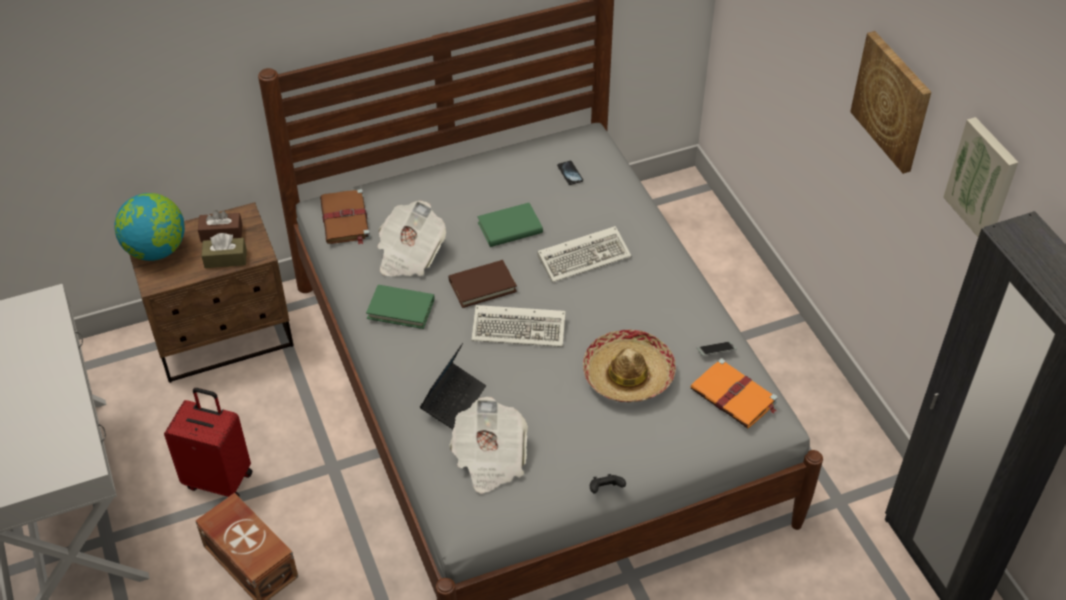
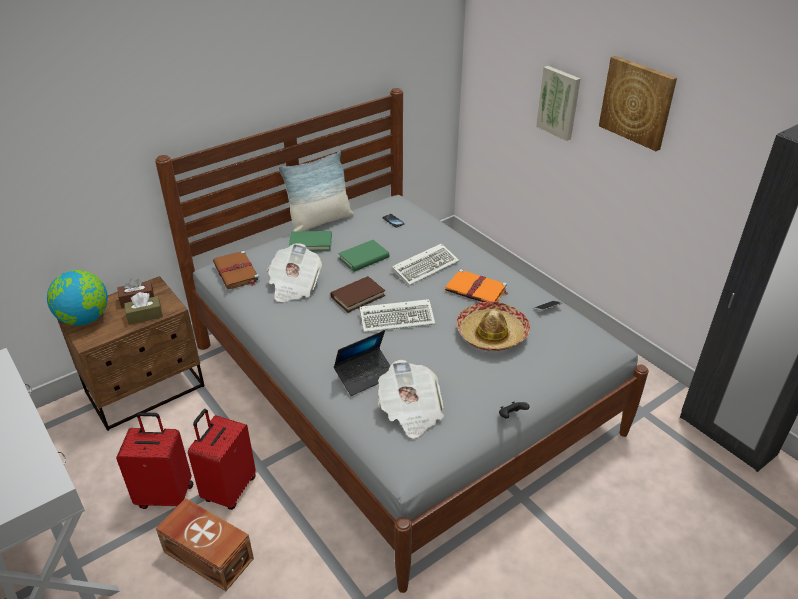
camera: 15 degrees left, 10 degrees down
(290, 488) = (229, 489): none -> red suitcase
(401, 309) = (300, 321): green book -> green book (310, 243)
(453, 401) = (365, 375): laptop -> laptop turned 45 degrees clockwise
(474, 156) = (320, 222): none -> pillow
(734, 396) = (576, 334): orange book -> orange book (477, 290)
(983, 179) = (737, 123): picture -> picture (559, 102)

